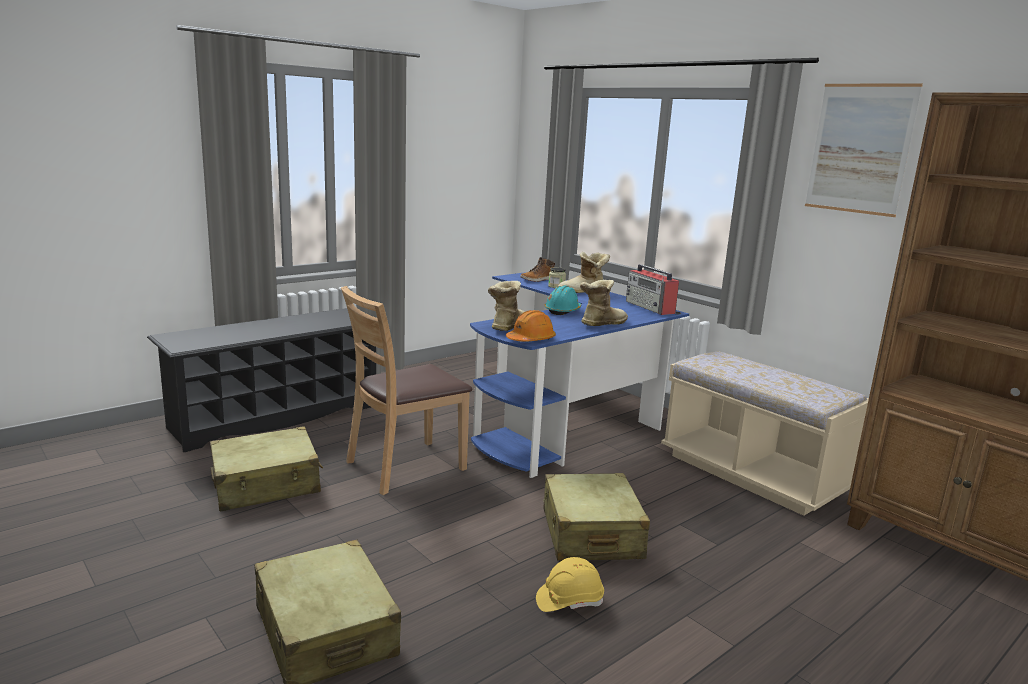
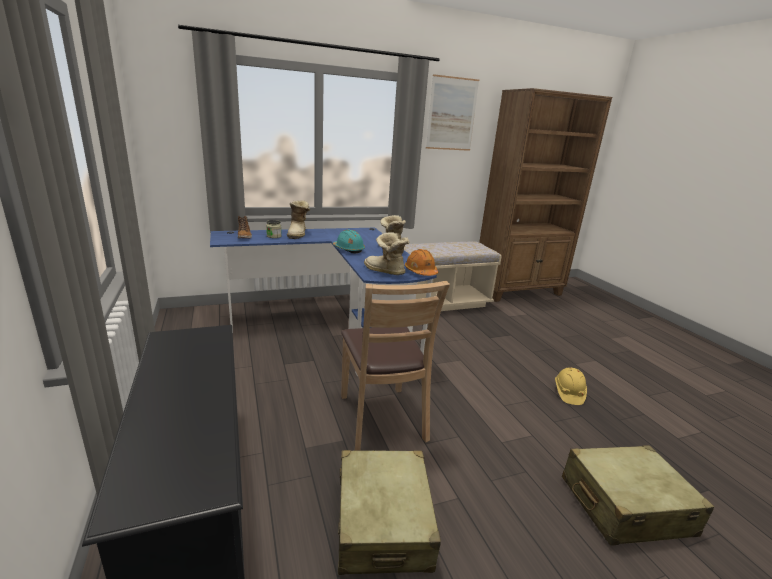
camera: 70 degrees left, 5 degrees up
(591, 534) = (498, 366): beige suitcase -> none
(650, 307) = (358, 230): radio -> none

